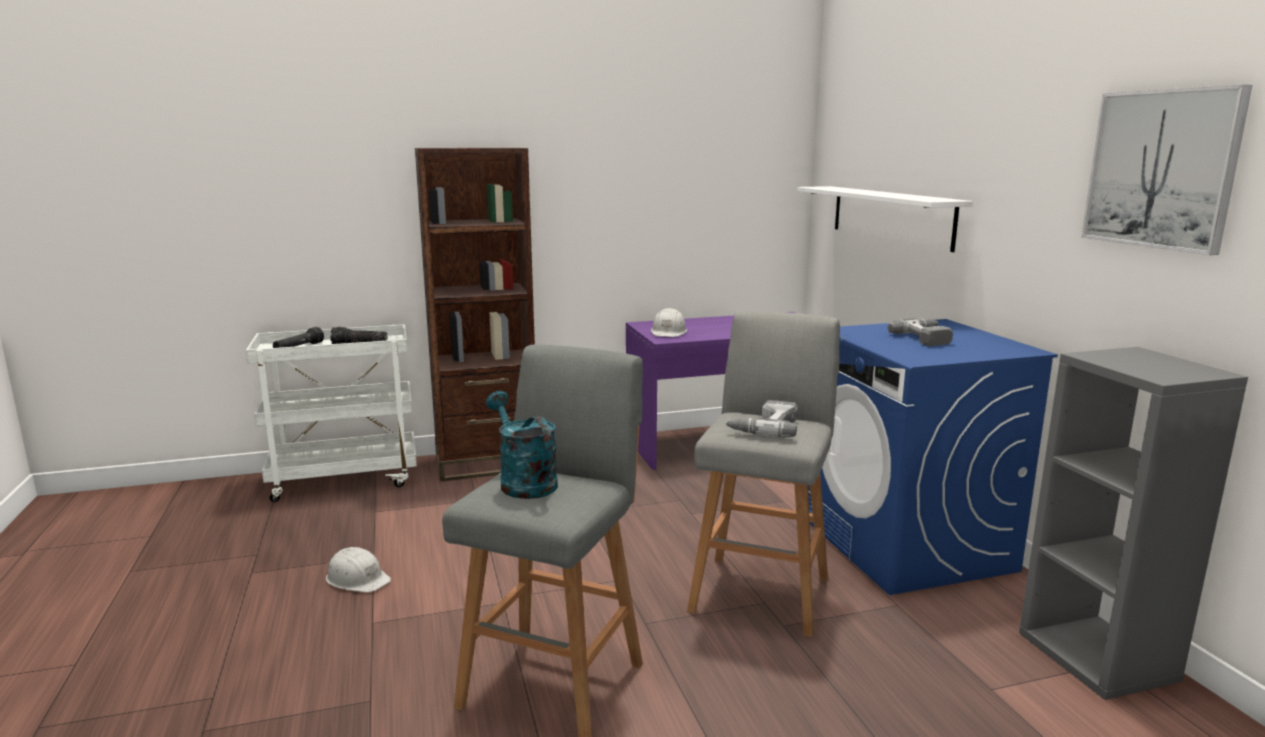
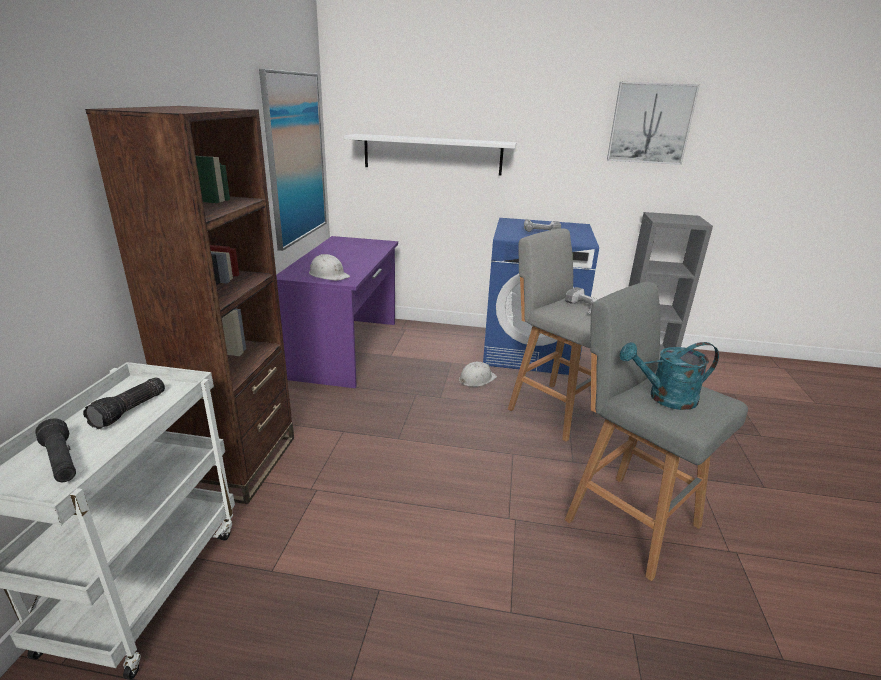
camera: 65 degrees left, 10 degrees up
(357, 579) = (420, 611): white hard hat -> white hard hat (476, 379)
(724, 208) = (295, 158): none -> picture

